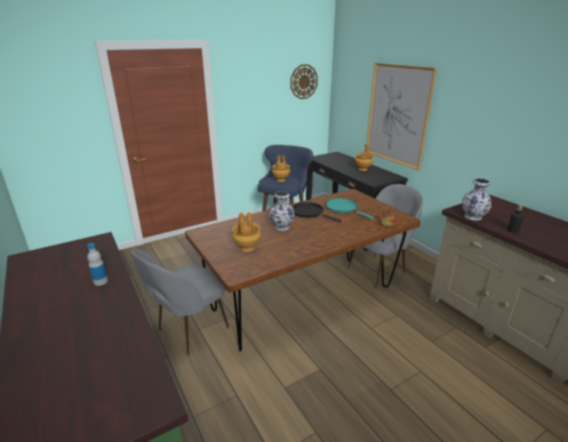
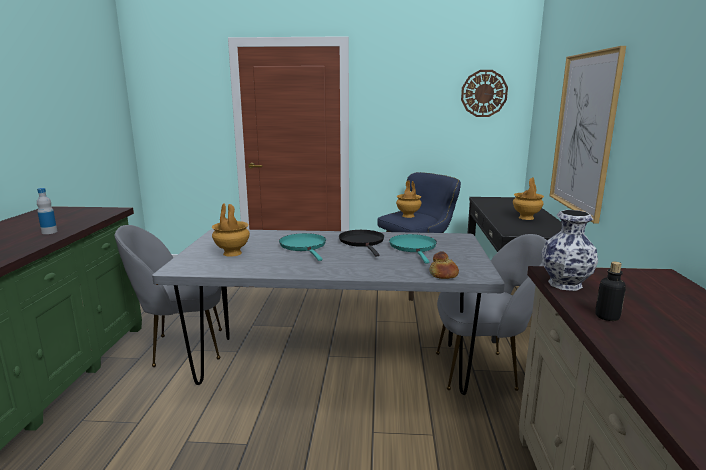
camera: 35 degrees right, 10 degrees down
(282, 227) = (304, 246): vase -> turquoise frying pan
(303, 297) = (335, 363): brown dining table -> grey dining table

